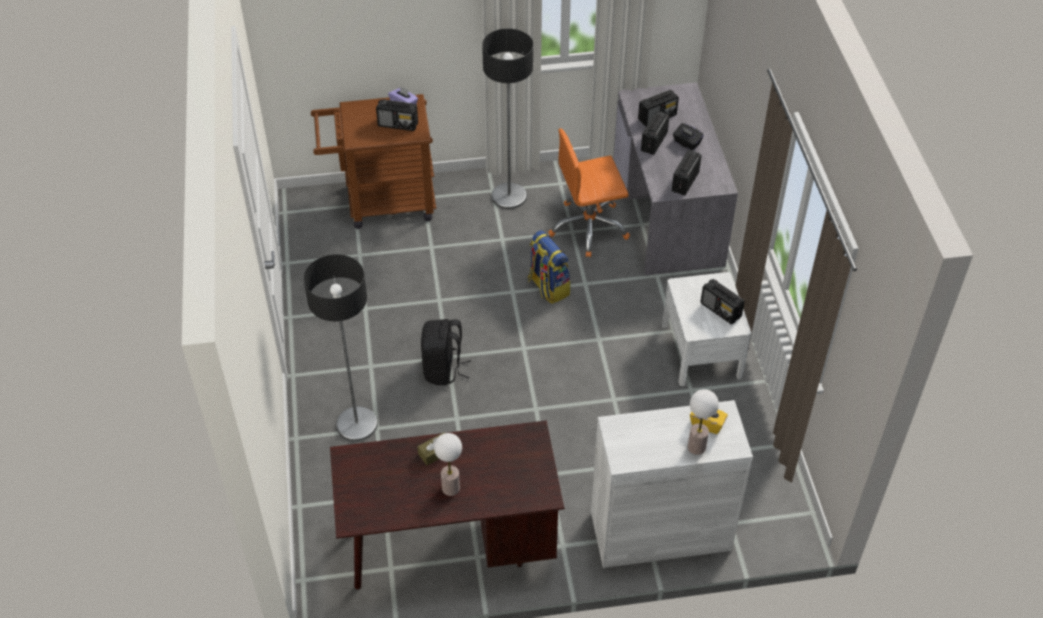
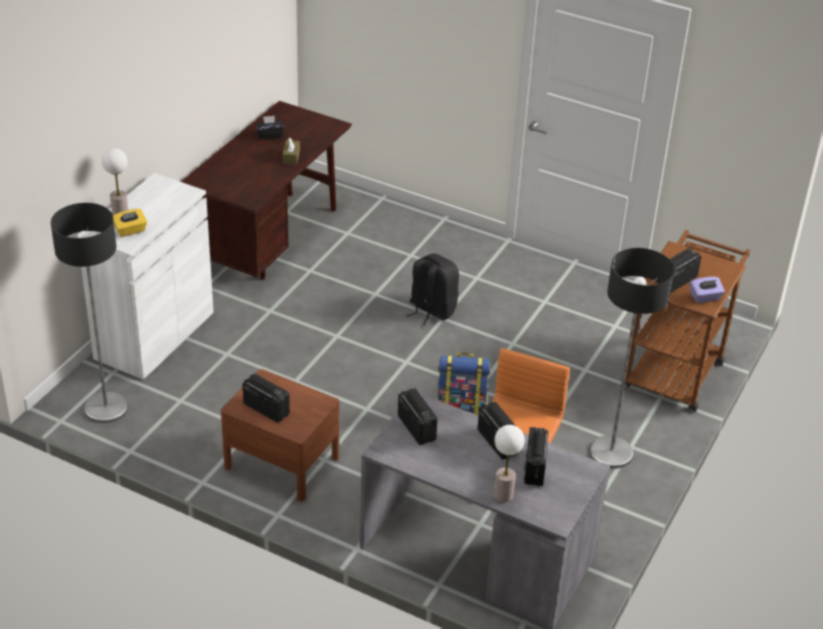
camera: 125 degrees right, 10 degrees down
(357, 424) = (424, 248): floor lamp -> floor lamp (105, 408)
(450, 488) = (255, 150): table lamp -> table lamp (503, 495)
(686, 143) = (471, 464): black tissue box -> black tissue box (269, 135)
(701, 351) = (281, 462): white nightstand -> brown nightstand
(721, 310) = (266, 409): radio -> radio turned 45 degrees clockwise

